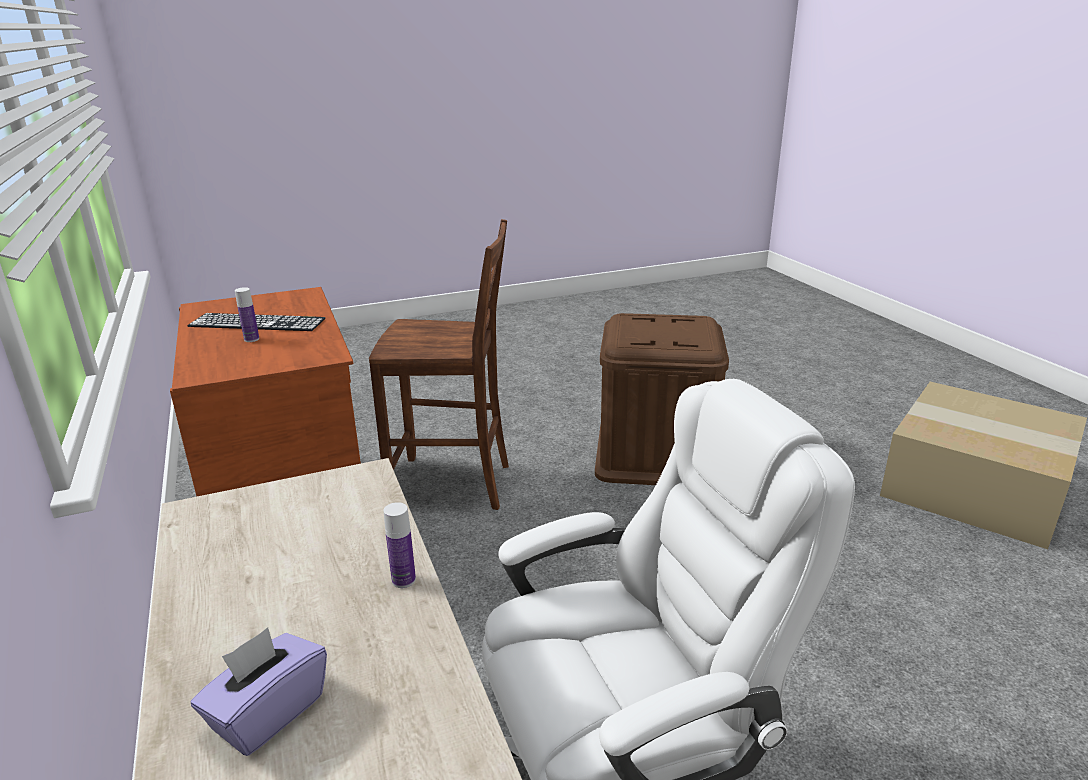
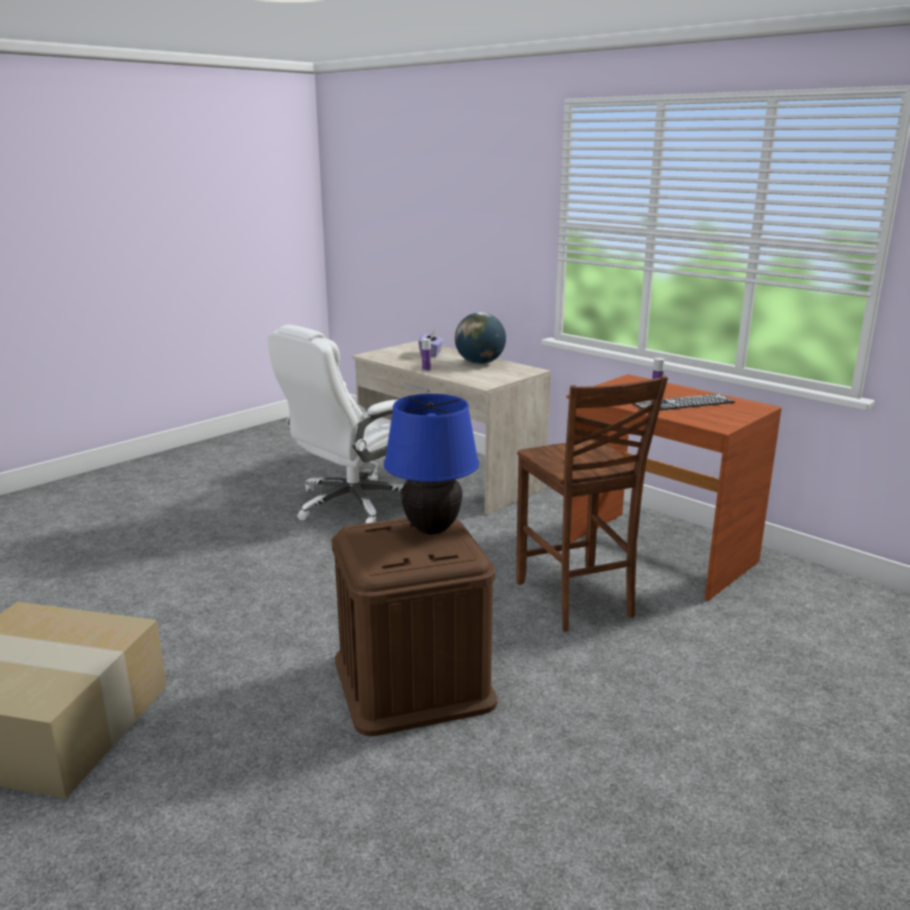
camera: 155 degrees right, 5 degrees down
(236, 585) = (480, 363): none -> globe
(453, 485) = (576, 600): brown chair -> brown chair turned 90 degrees counterclockwise
(639, 336) = (431, 529): none -> blue table lamp

